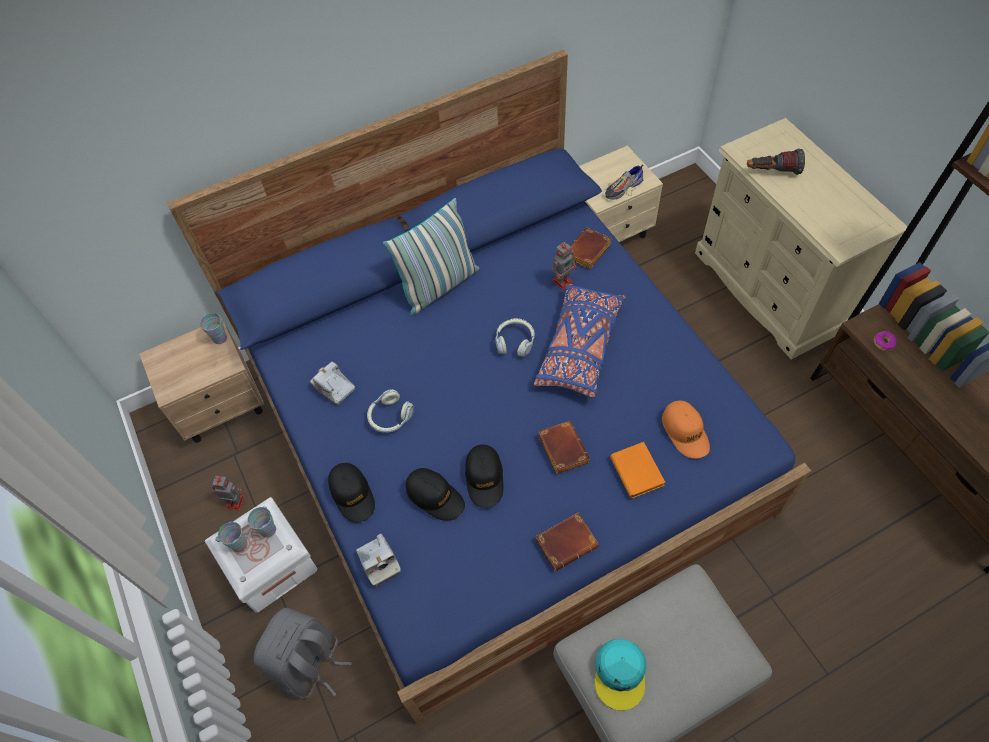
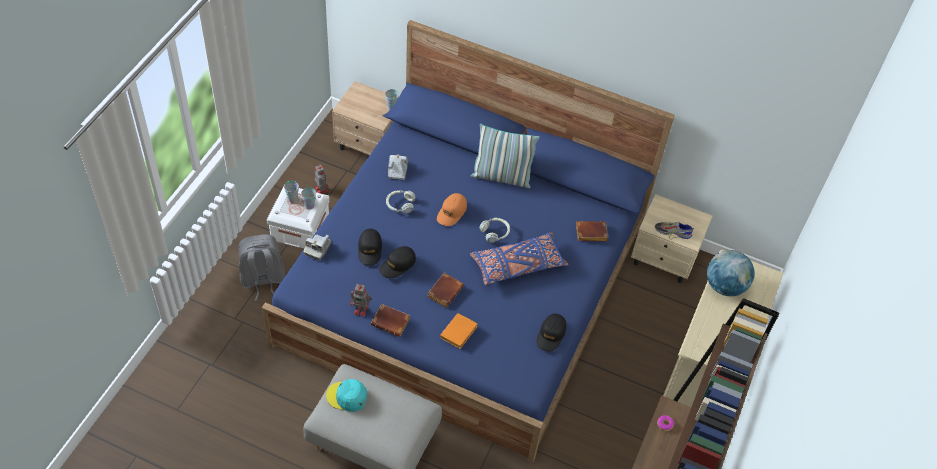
camera: 45 degrees right, 5 degrees down
(352, 494) = (344, 216): black cap -> black cap (551, 335)
(563, 281) = (558, 232): toy robot -> toy robot (361, 310)
(620, 674) = (347, 397): turquoise cap -> turquoise cap turned 45 degrees clockwise
(685, 432) = (504, 344): orange cap -> orange cap (451, 212)
(772, 172) = (725, 286): flashlight -> globe

